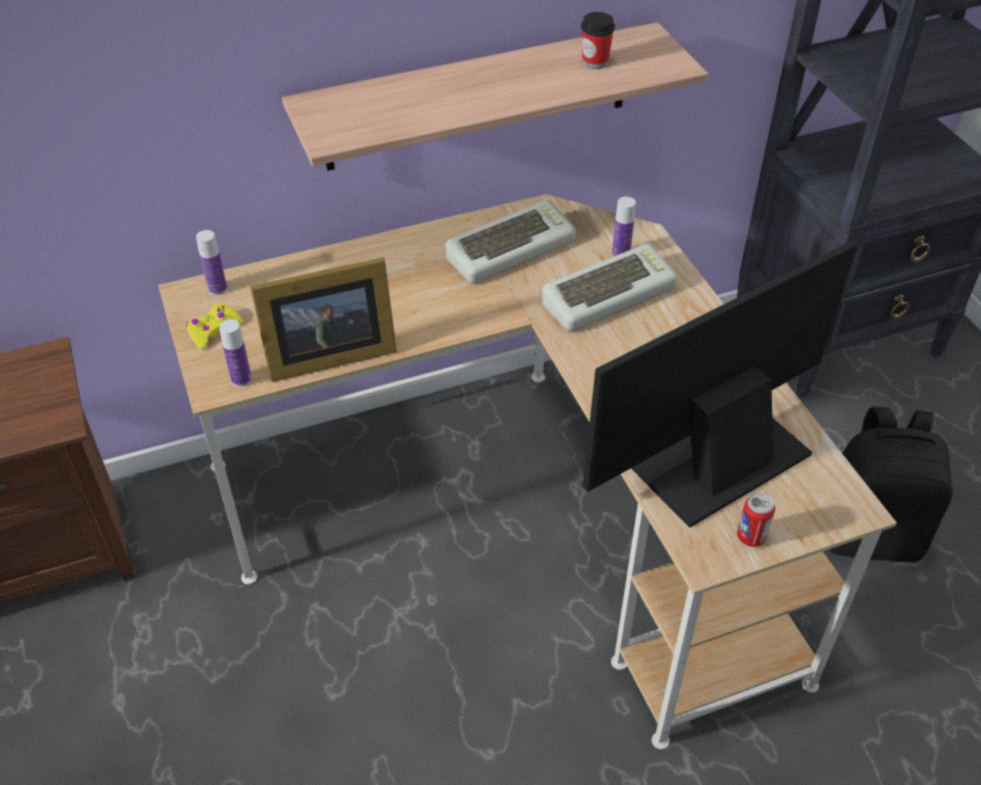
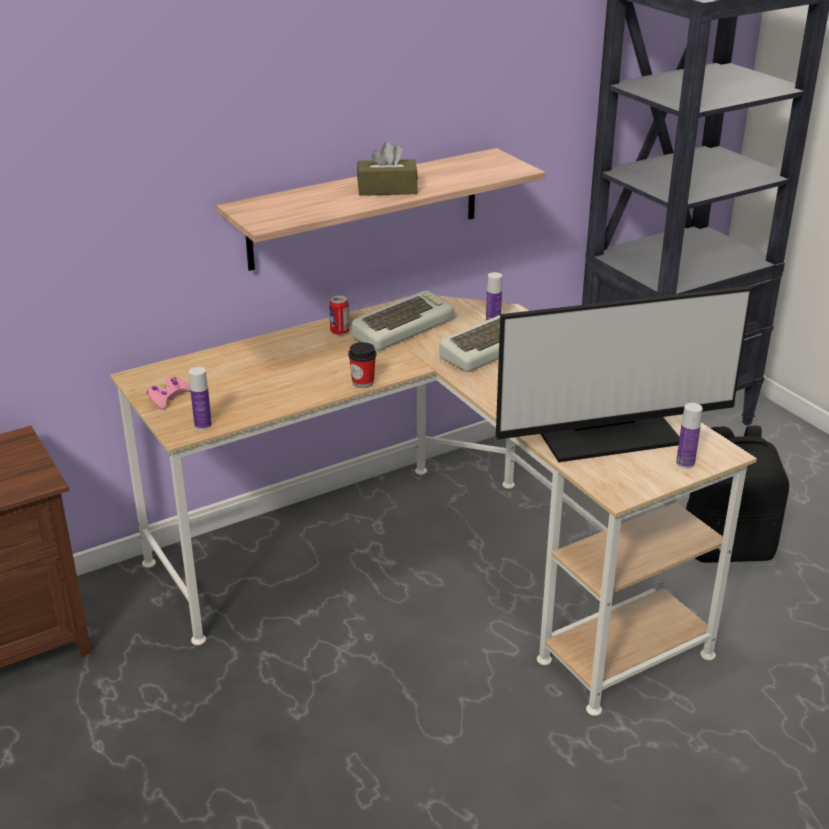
camera: 10 degrees left, 15 degrees down
(213, 330) = (168, 398): yellow game controller -> pink game controller
(217, 289) = (163, 372): bottle -> bottle (685, 463)
(326, 355) = (270, 404): picture frame -> none
(498, 88) = (387, 189): none -> brown tissue box
(595, 62) = (456, 171): cup -> cup (363, 382)
(717, 457) = (607, 434): monitor -> monitor turned 150 degrees counterclockwise
(751, 537) = (649, 477): can -> can (339, 331)

